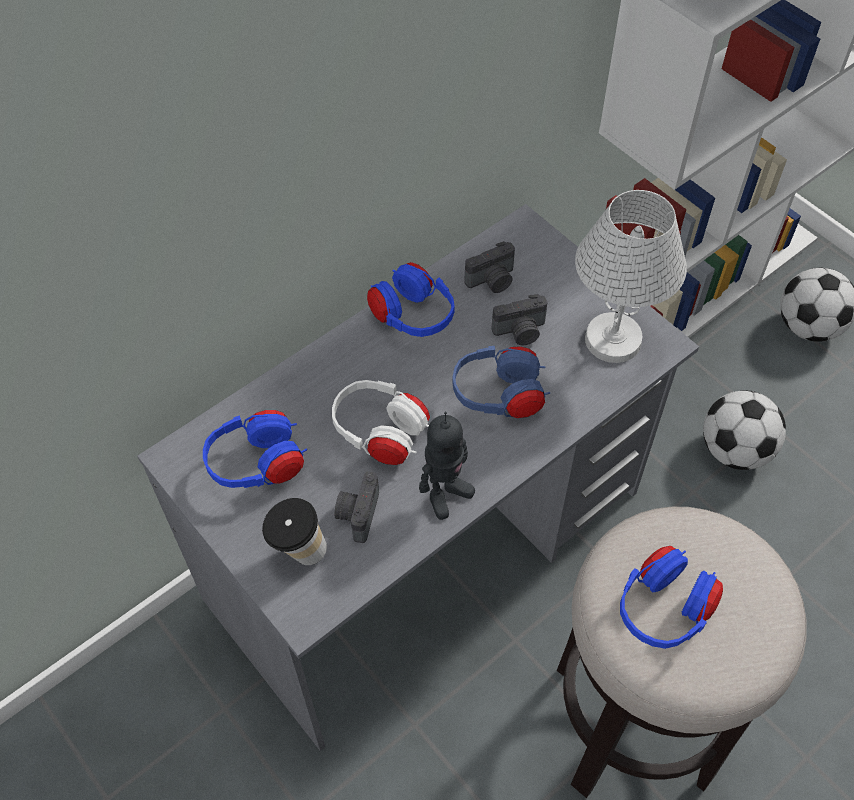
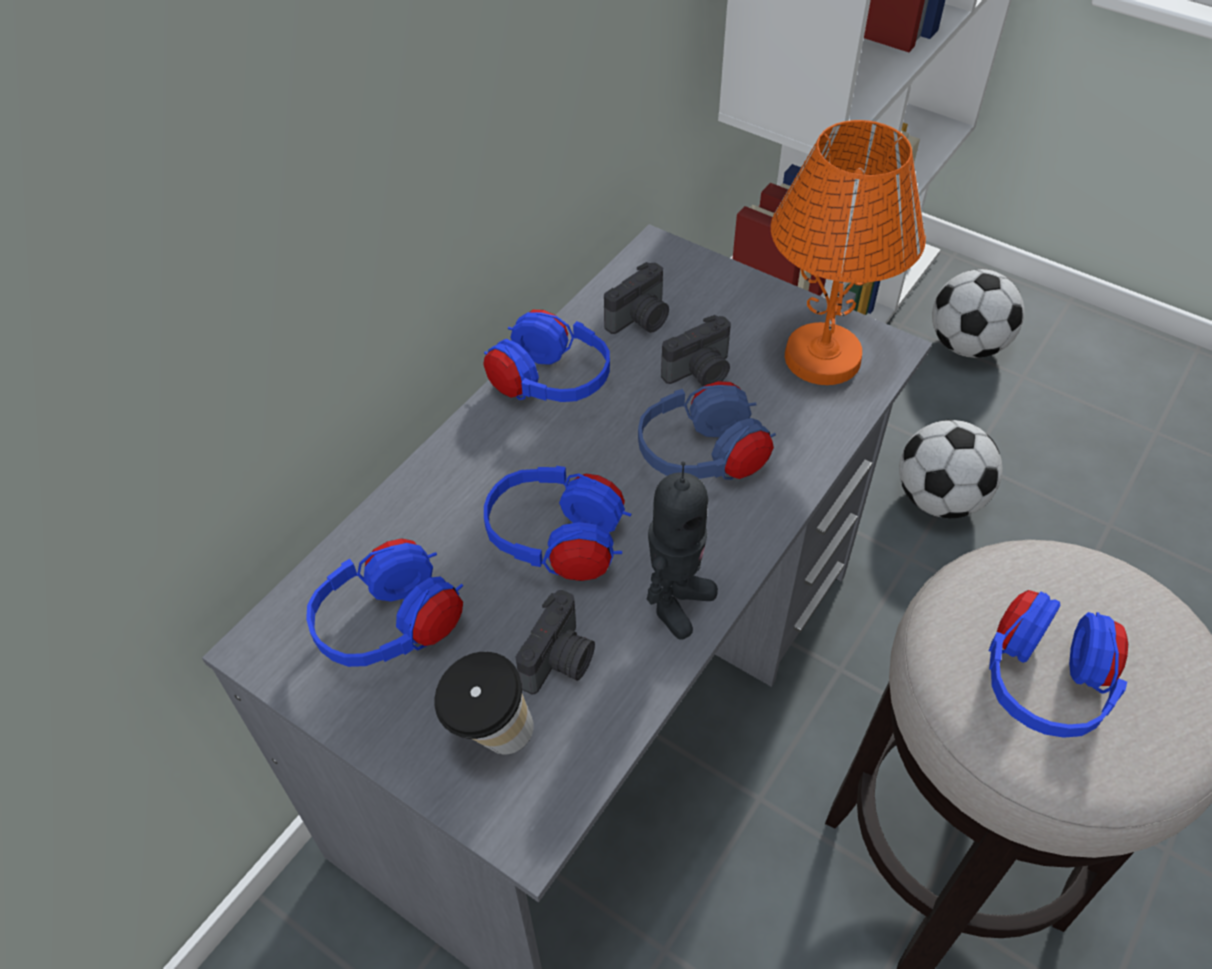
camera: 15 degrees left, 5 degrees down
(357, 514) = (560, 661): camera -> camera turned 150 degrees counterclockwise
(381, 434) = (558, 543): white headphones -> blue headphones
(613, 339) = (822, 356): white table lamp -> orange table lamp

